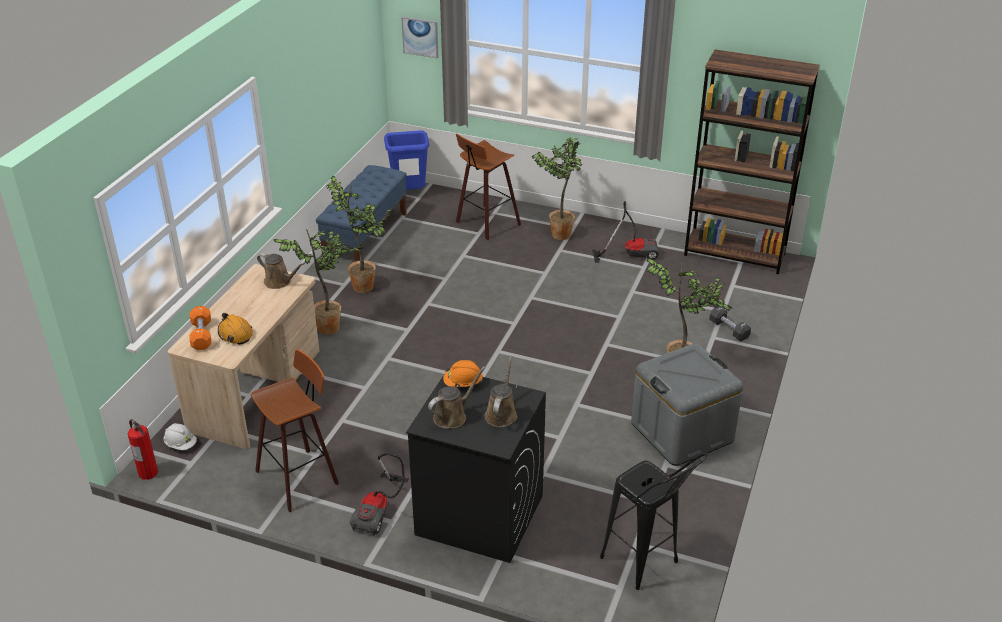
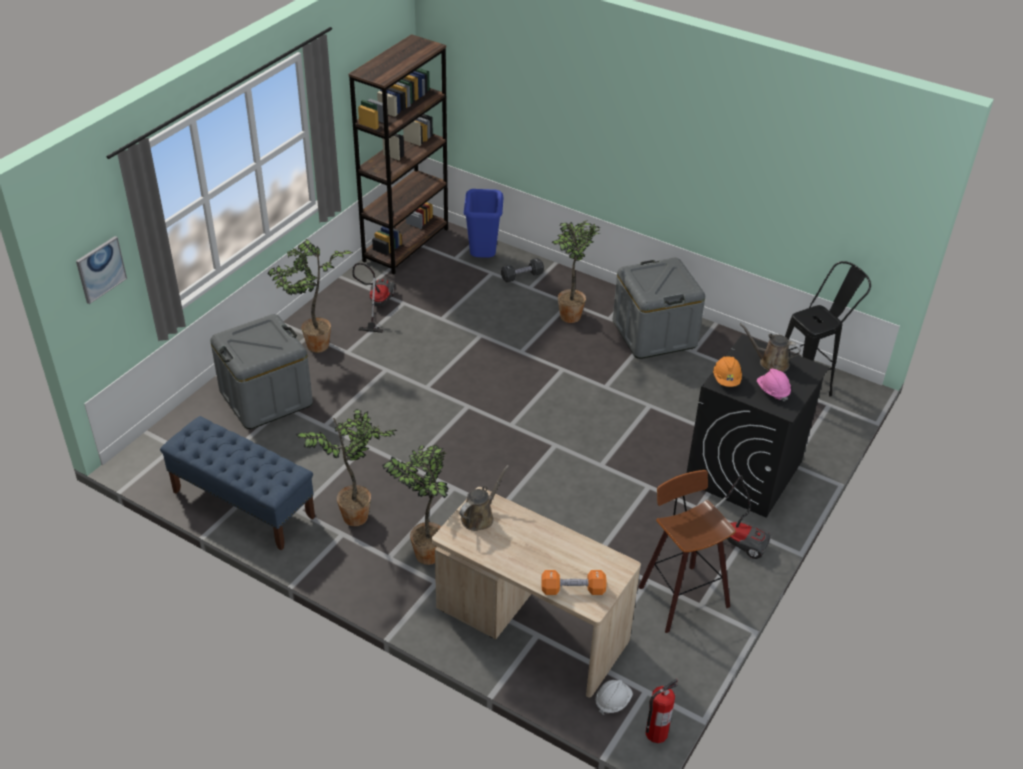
camera: 80 degrees left, 5 degrees up
(235, 334) = (576, 559): orange hard hat -> none
(409, 194) = (160, 454): blue trash can -> blue trash can (483, 258)
(452, 416) = (772, 391): brown watering can -> pink hard hat
(486, 223) = (266, 398): stool -> grey storage box

